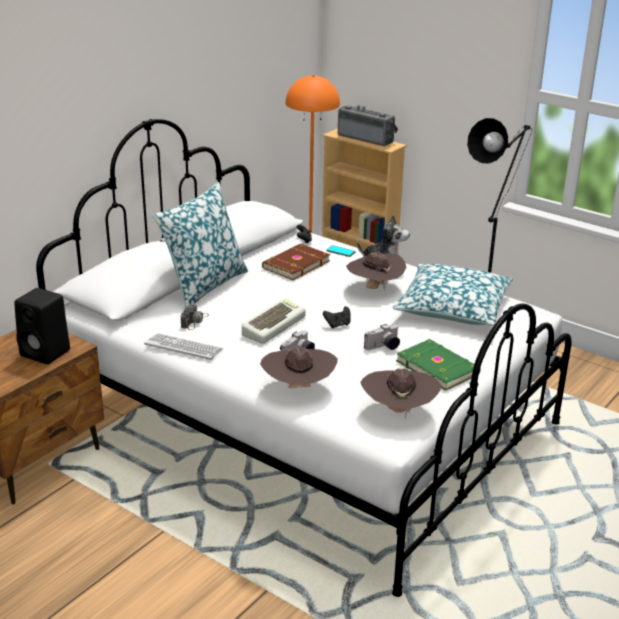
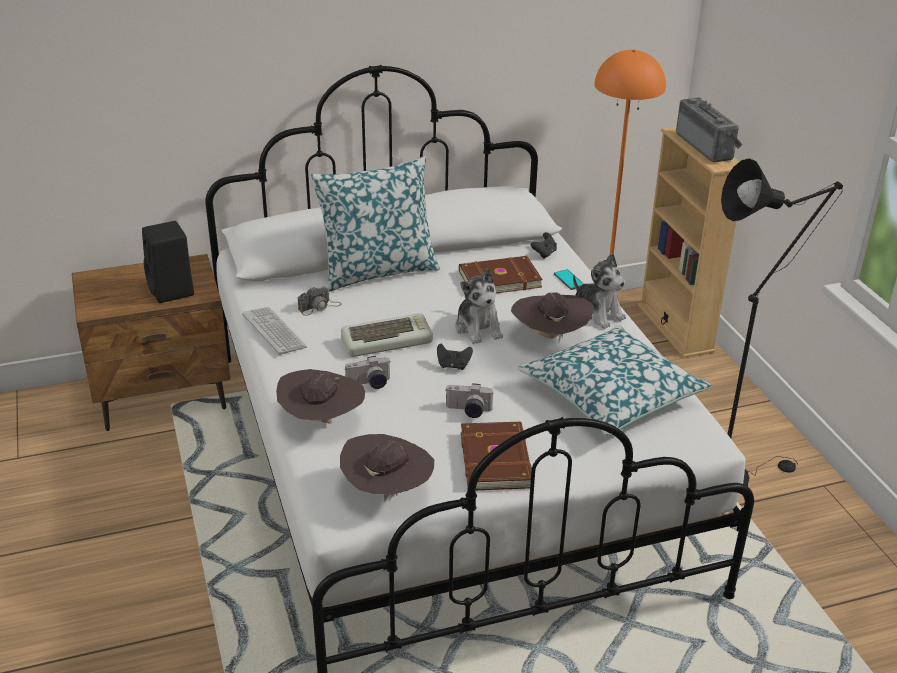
camera: 35 degrees right, 5 degrees up
(323, 298) = (478, 328): none -> plush toy
(438, 367) = (497, 459): green book -> brown book

